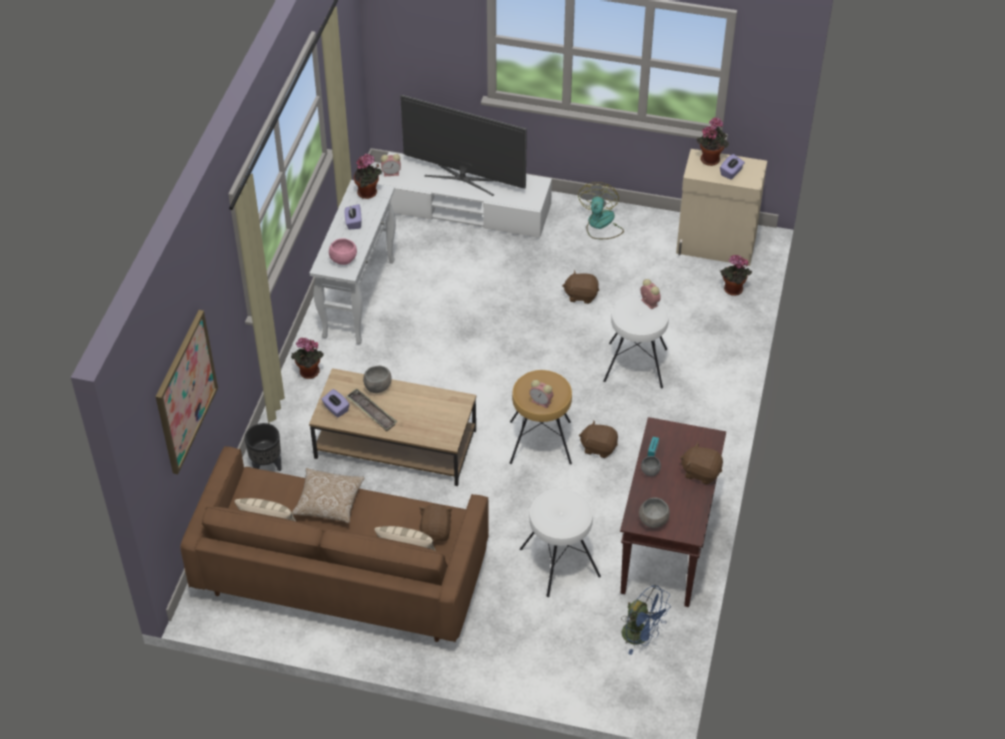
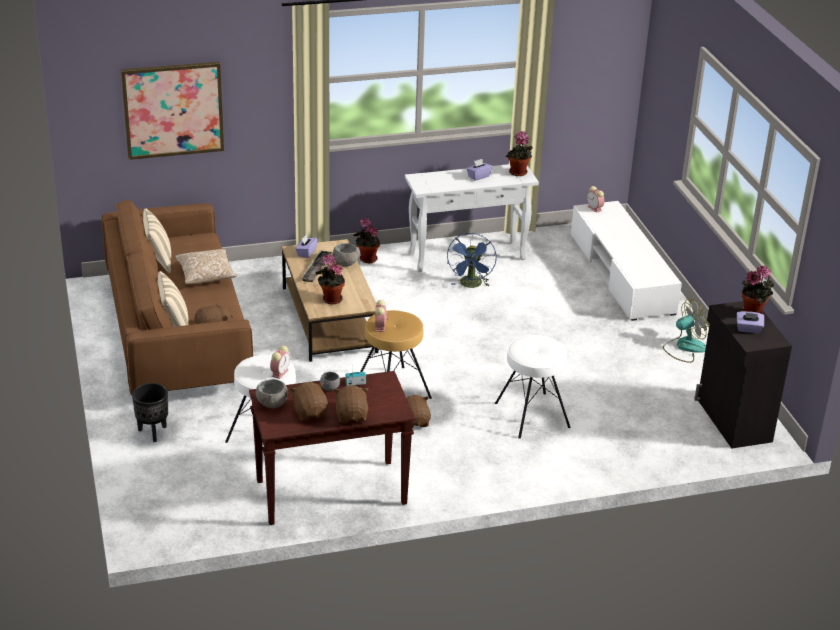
camera: 60 degrees right, 15 degrees down
(266, 467) = (257, 270): black planter -> black planter (152, 432)
(343, 260) = (432, 183): pink bowl -> none
(464, 178) = (629, 242): television -> none
(581, 295) = (586, 361): brown plush toy -> brown plush toy (310, 412)
(641, 636) = (218, 506): blue fan -> blue fan (471, 285)
(648, 302) = (554, 350): alarm clock -> alarm clock (280, 372)
(716, 247) = (733, 421): beige cabinet -> black cabinet
(732, 290) = (686, 446): potted plant -> potted plant (330, 299)

